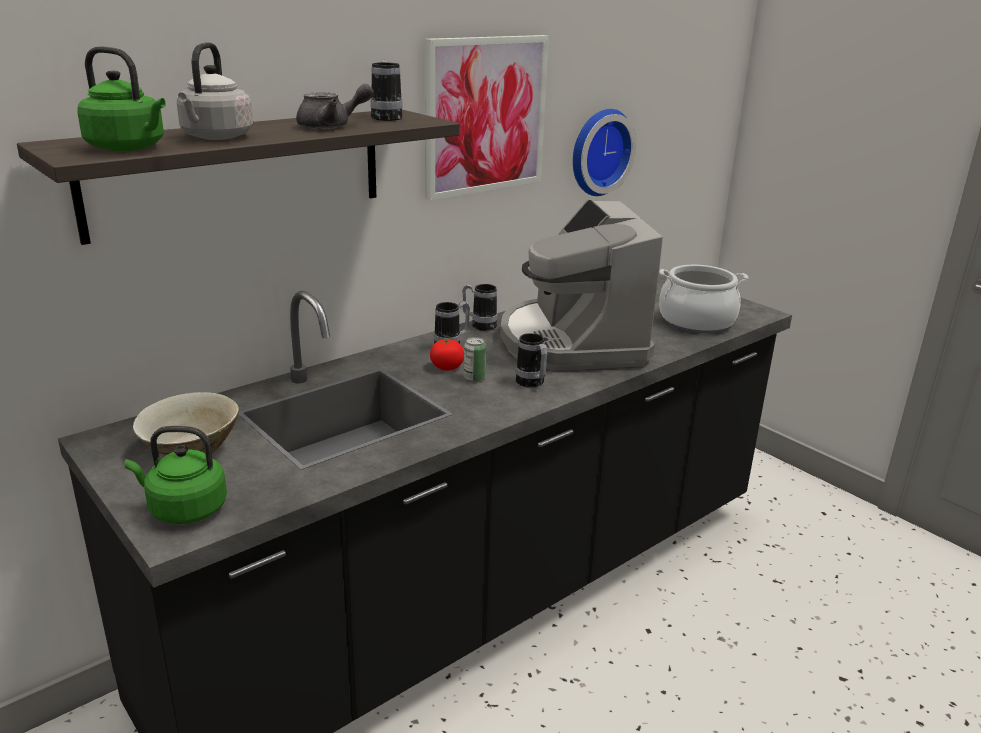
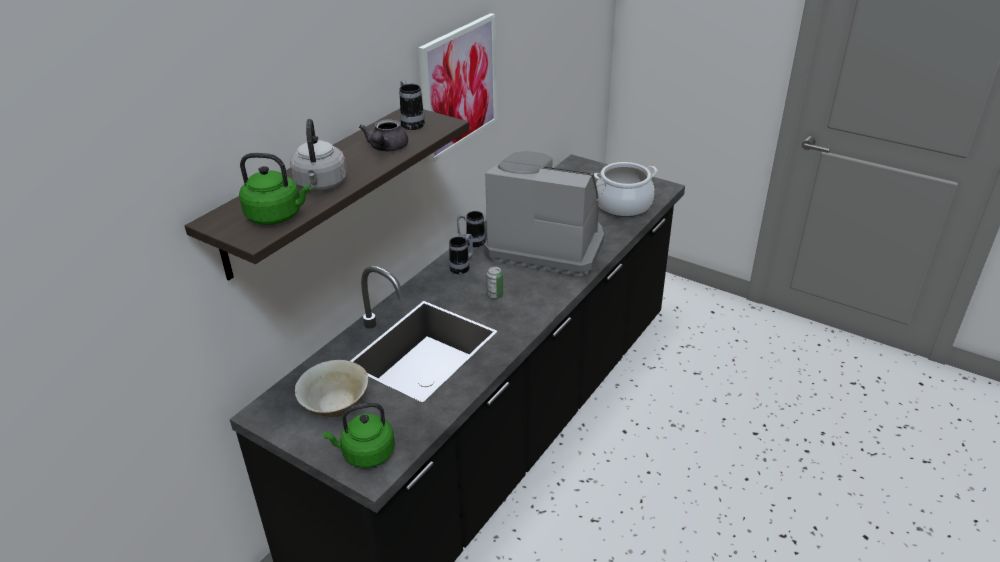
camera: 15 degrees left, 10 degrees up
(332, 126) = (386, 148): grey teapot -> grey teapot turned 135 degrees clockwise
(447, 367) = (470, 289): tomato -> none
(532, 384) = (537, 291): mug -> none
(572, 342) = (546, 244): coffee machine -> coffee machine turned 135 degrees clockwise
(598, 151) = (529, 83): wall clock -> none

